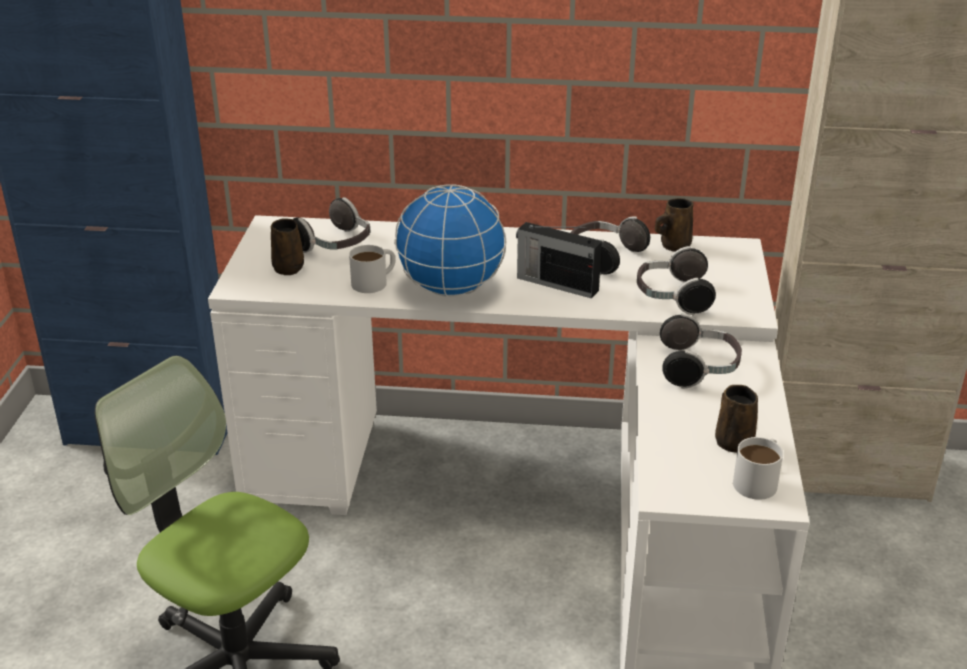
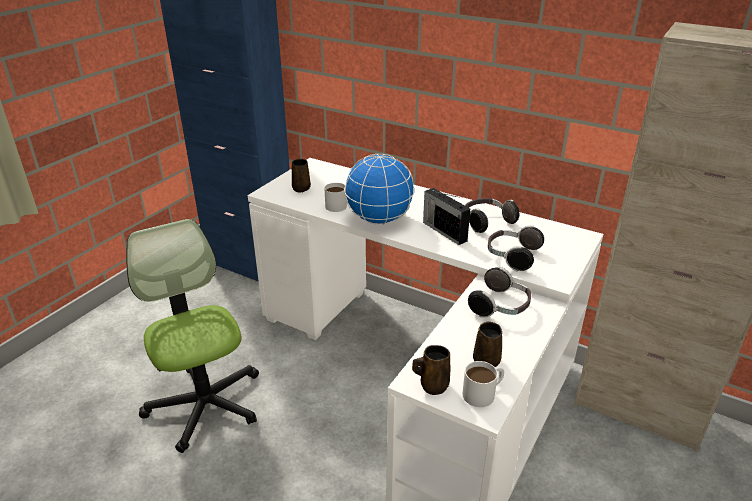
camera: 25 degrees right, 0 degrees up
(335, 246) = (336, 182): headphones -> none
(673, 246) = (538, 225): brown mug -> brown mug (432, 385)

